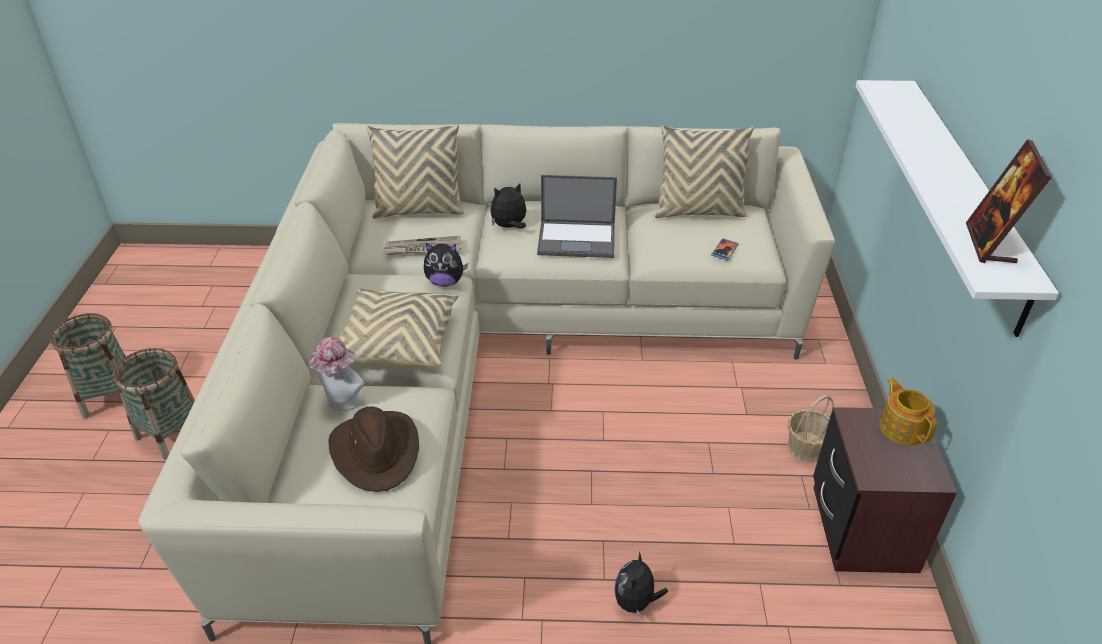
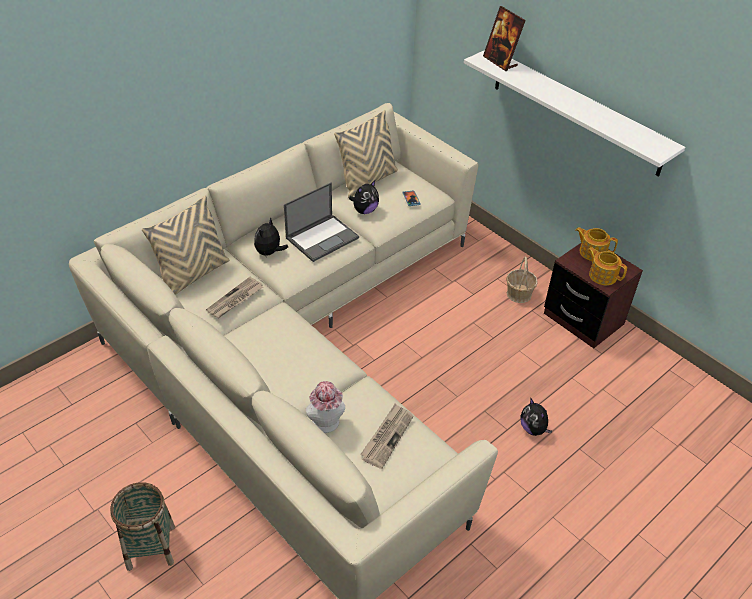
camera: 45 degrees left, 5 degrees up
(109, 396) = (61, 561): basket -> none
(376, 452) = (387, 436): brown hat -> newspaper
(397, 342) = (306, 368): beige pillow -> none
(445, 282) = (280, 313): plush toy -> plush toy (364, 210)
(880, 462) = (602, 275): none -> teapot
(990, 244) = (636, 135): picture frame -> picture frame (500, 62)

